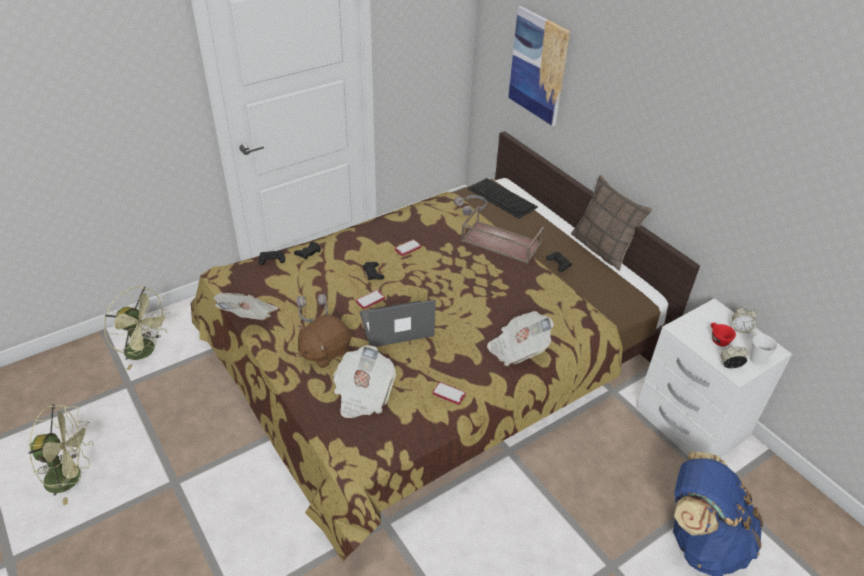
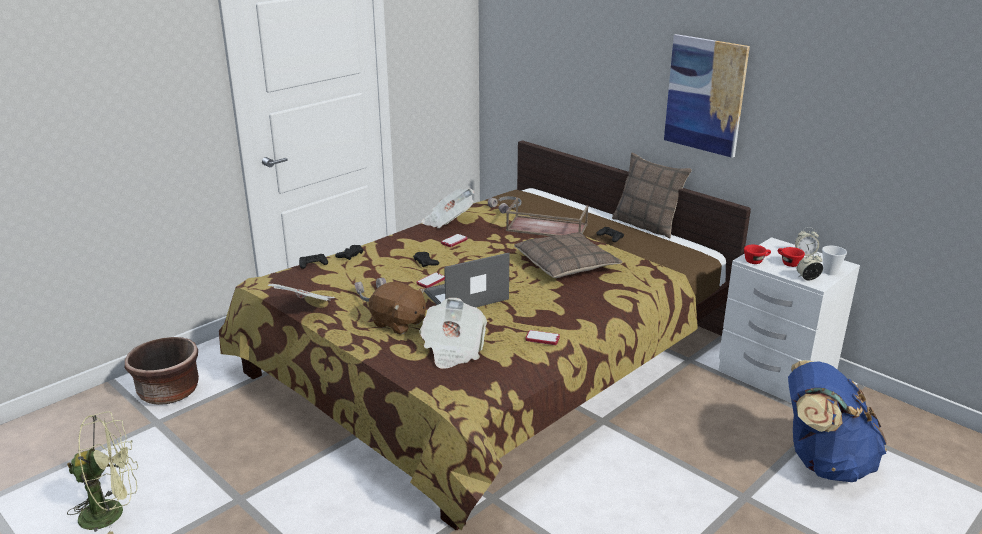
camera: 10 degrees left, 15 degrees down
(145, 351) = (169, 392): green fan -> brown planter
(324, 352) = (398, 323): brown plush toy -> brown plush toy turned 90 degrees counterclockwise
(502, 198) = (534, 199): keyboard -> none
(503, 296) = (566, 264): none -> pillow
(518, 349) = (597, 299): newspaper -> newspaper (448, 221)
(538, 66) = (552, 64): picture -> picture (705, 95)
(686, 331) = (756, 261): none -> red cup

